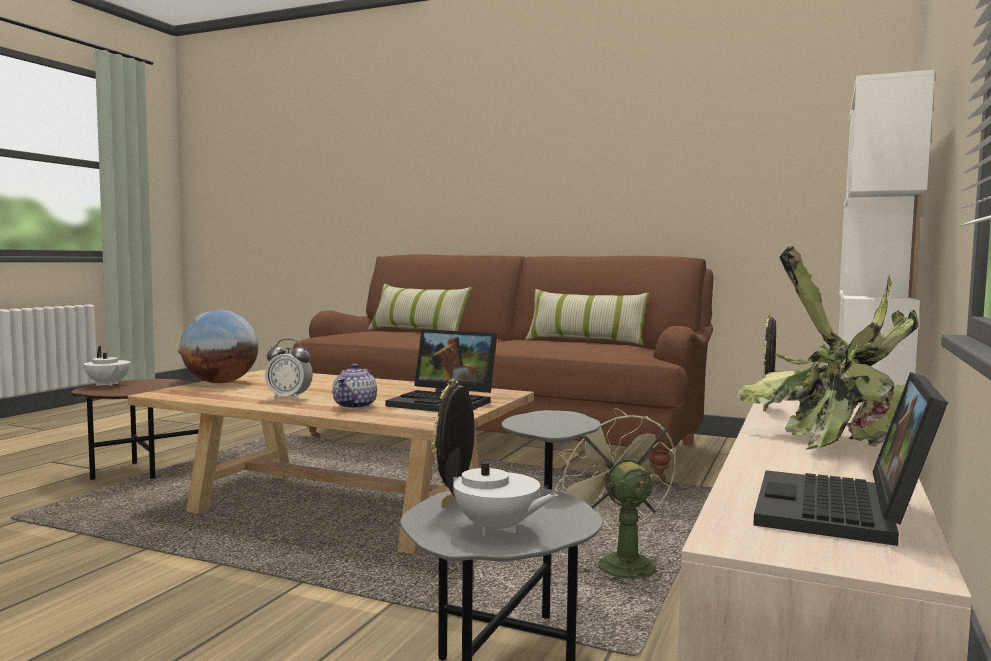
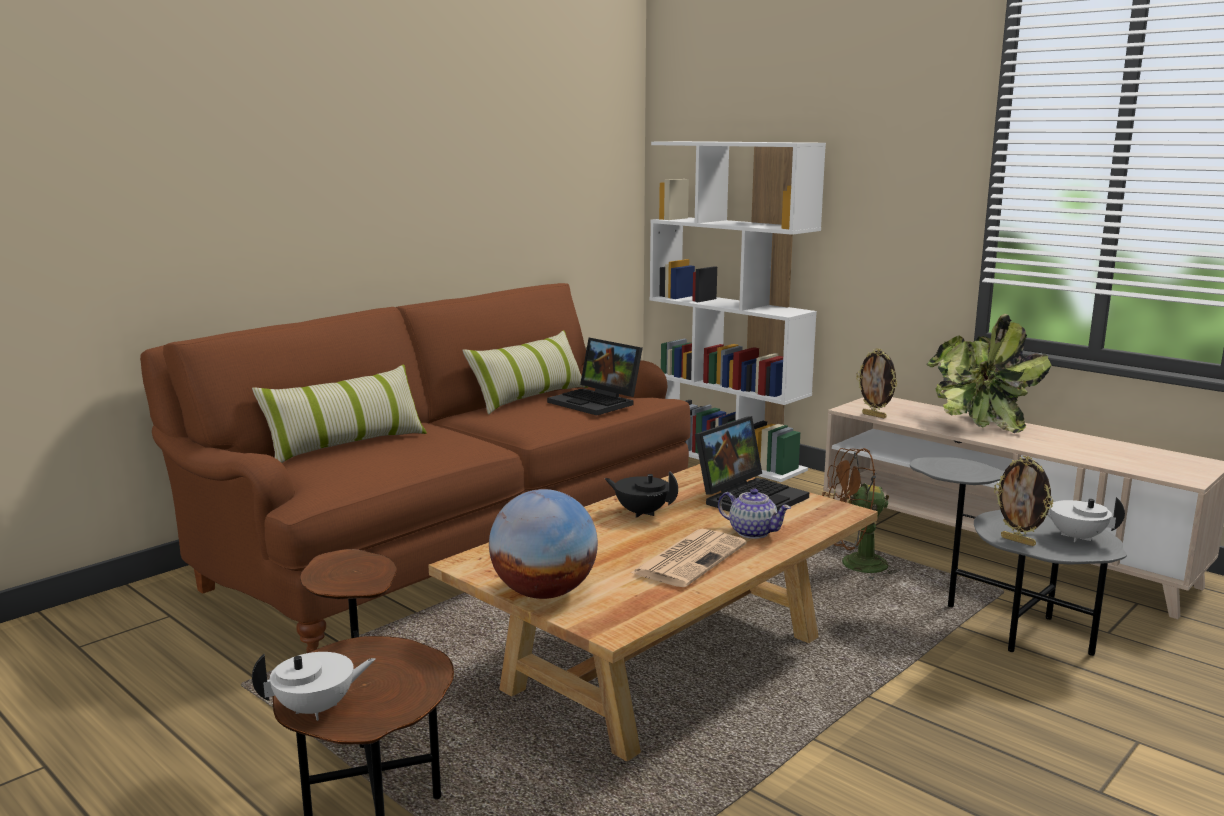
camera: 70 degrees left, 10 degrees up
(289, 398) = (690, 558): alarm clock -> newspaper
(384, 387) = (641, 512): none -> black teapot
(497, 529) = (1075, 537): white teapot -> white teapot turned 105 degrees counterclockwise
(617, 563) = (854, 566): green fan -> brown fan
(845, 513) = (1133, 454): laptop -> laptop (597, 402)

